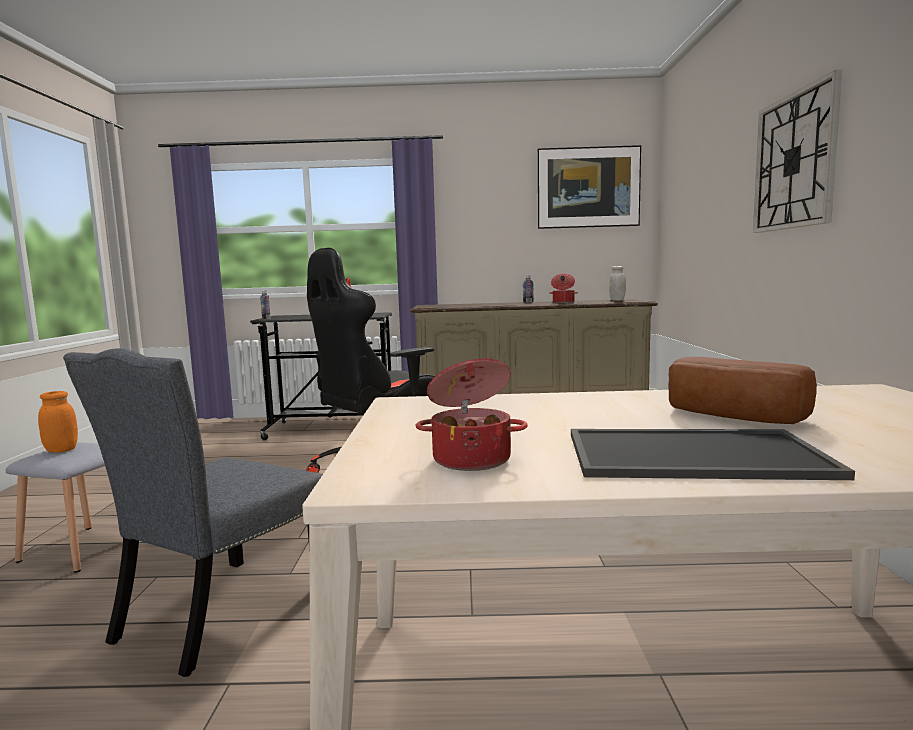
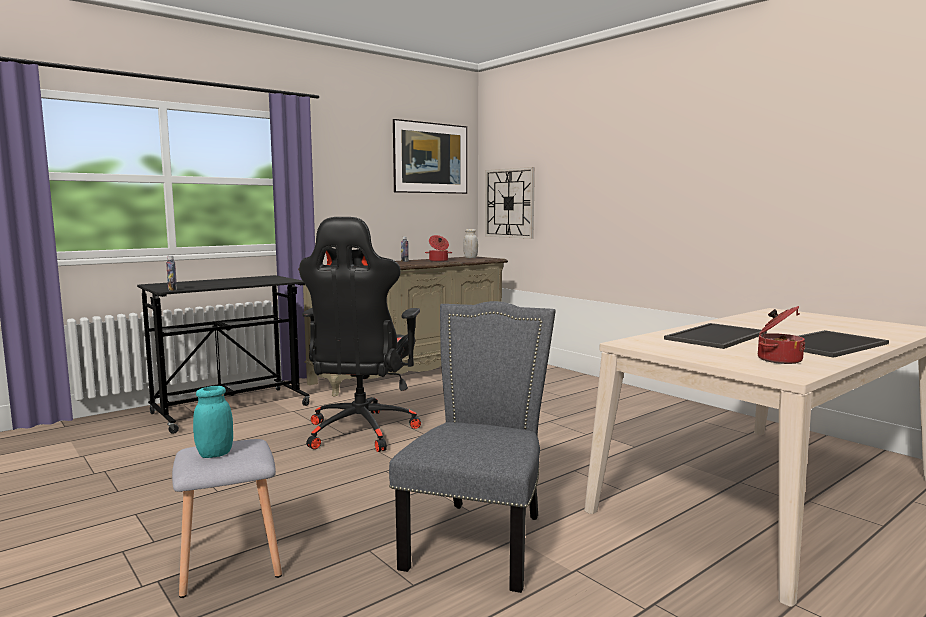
camera: 40 degrees left, 0 degrees up
(61, 450) = (215, 454): orange jar -> turquoise jar
(223, 610) = (478, 544): grey chair -> grey chair turned 150 degrees counterclockwise
(555, 412) = (717, 337): none -> tray
(731, 417) = (782, 329): bread -> none
(794, 161) = (648, 170): wall clock -> wall clock (509, 203)

